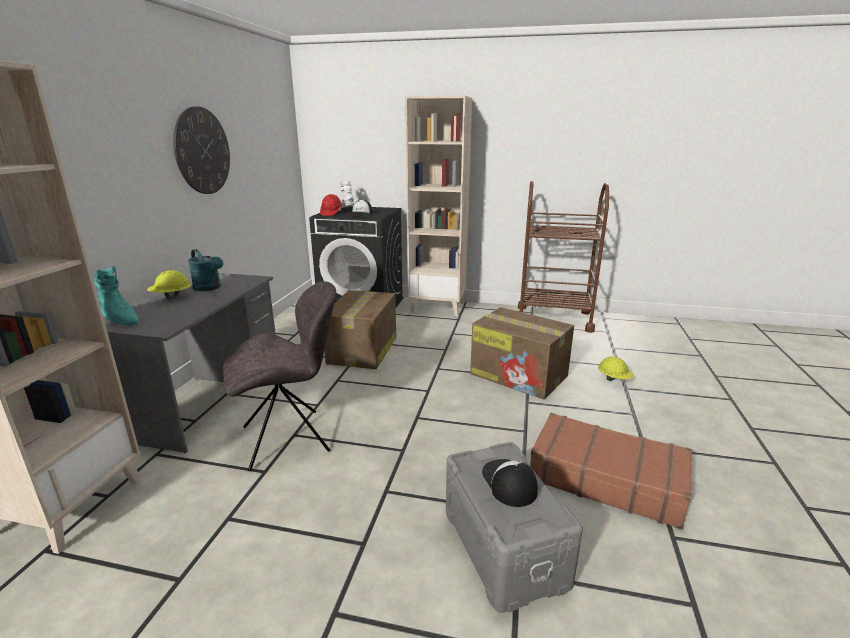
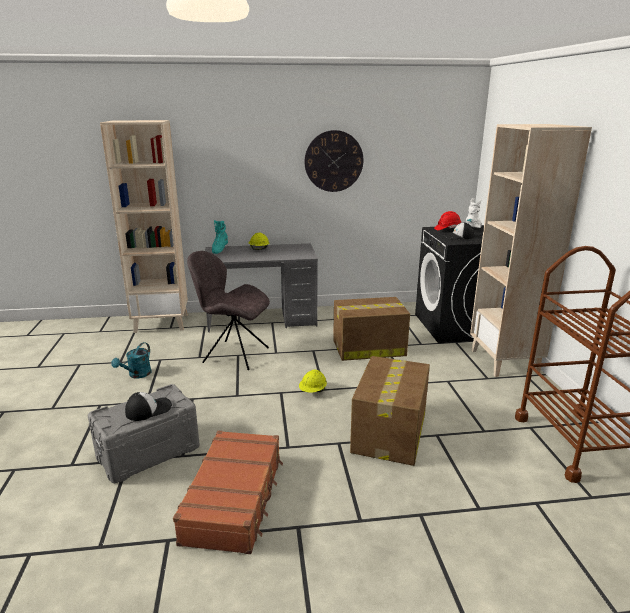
camera: 70 degrees right, 0 degrees up
(210, 288) = (281, 251): turquoise watering can -> turquoise watering can (137, 375)
(289, 438) = (234, 354): grey chair -> grey chair turned 150 degrees clockwise
(614, 379) = (437, 504): yellow hard hat -> yellow hard hat (313, 391)

